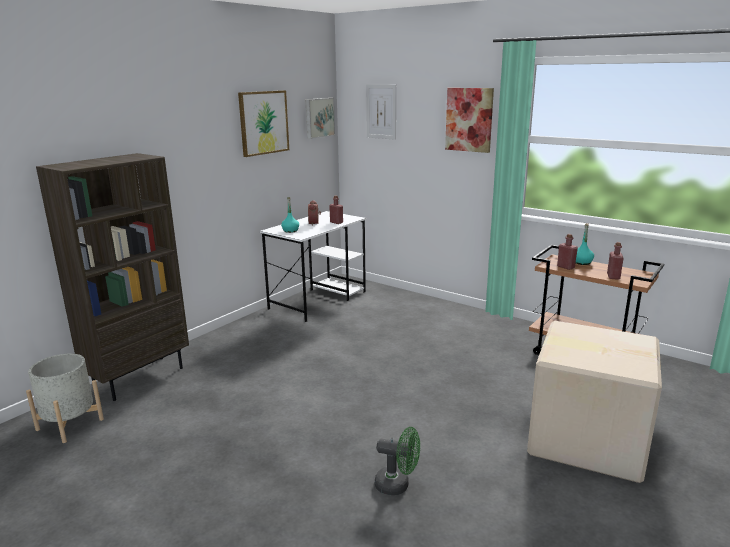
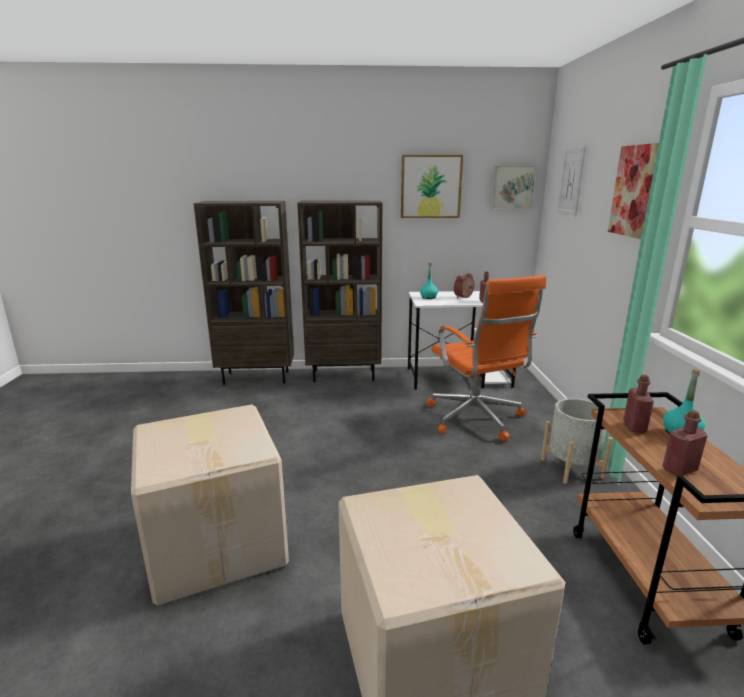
camera: 50 degrees right, 0 degrees up
(70, 424) = (186, 386): grey planter -> grey planter (572, 468)
(225, 336) = (344, 375): none -> brown bookcase
(384, 322) = (476, 419): none -> orange office chair
(397, 485) = (218, 542): green fan -> cardboard box

